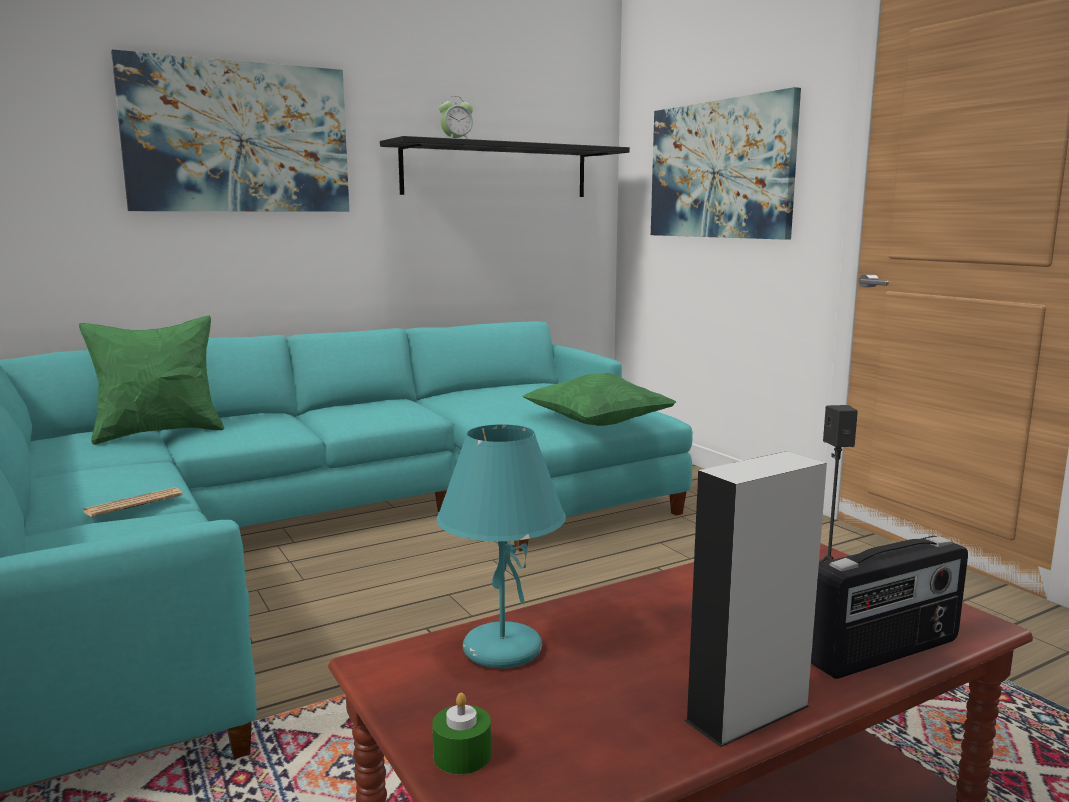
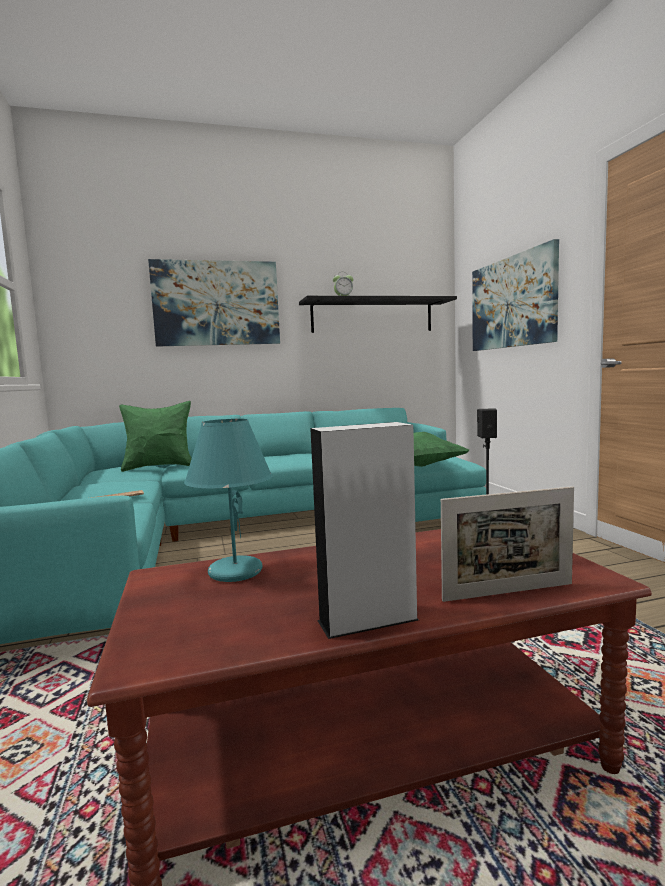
camera: 15 degrees right, 5 degrees down
(462, 755) = (152, 626): green candle -> none
(884, 652) = (508, 592): radio -> picture frame

